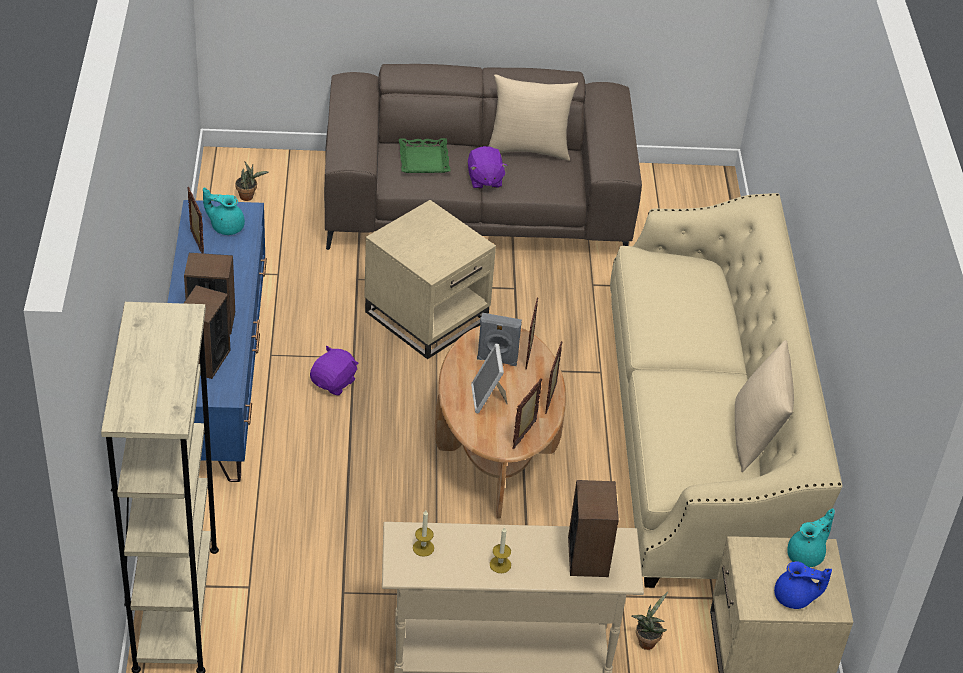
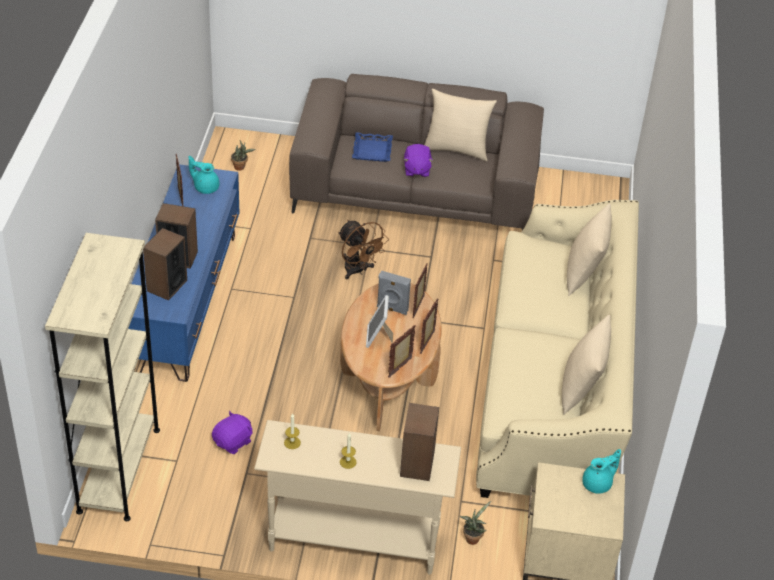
camera: 10 degrees right, 0 degrees up
(334, 382) = (275, 314): purple plush toy -> purple plush toy (233, 442)
(424, 160) = (372, 150): green tray -> blue tray
(427, 315) = (358, 271): beige side table -> brown fan
(725, 291) = (584, 273): none -> beige pillow
(795, 598) = (580, 515): blue teapot -> none

